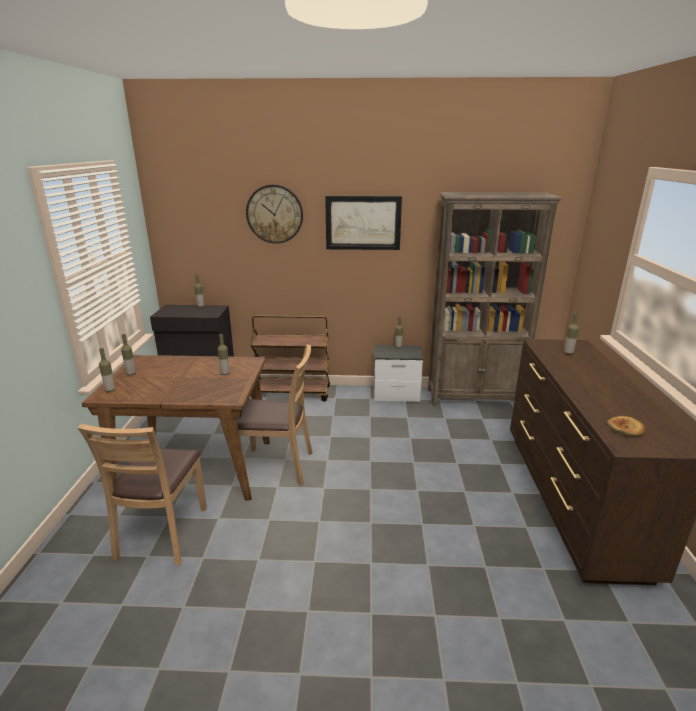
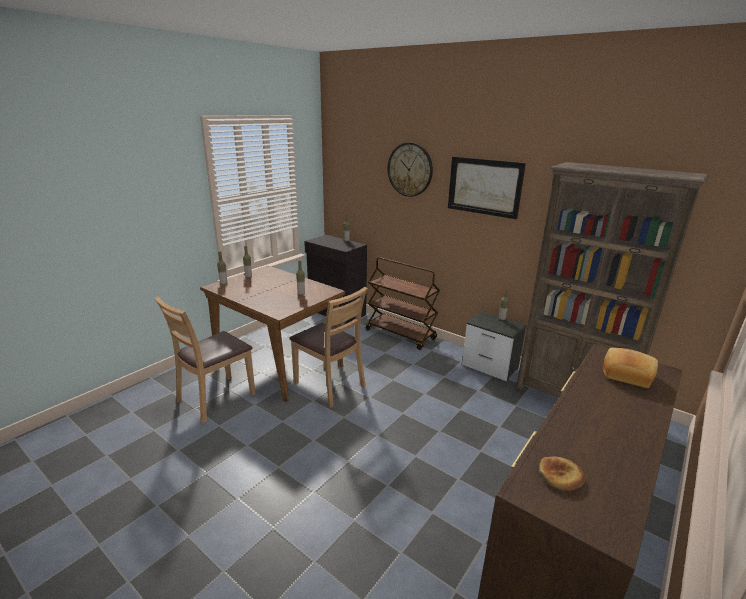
camera: 35 degrees right, 0 degrees up
(568, 353) = (626, 375): bottle -> bread

